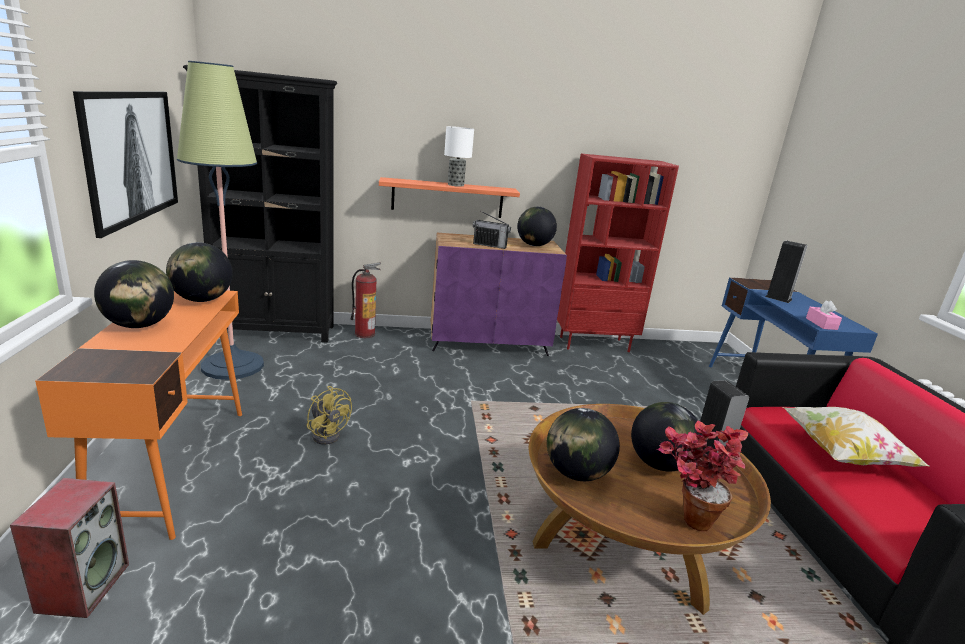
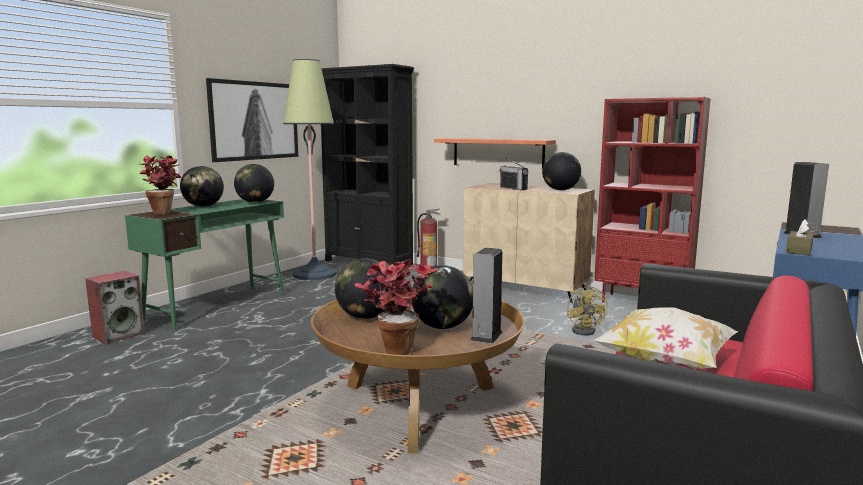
camera: 40 degrees right, 10 degrees down
(111, 359) = (165, 213): none -> potted plant
(174, 465) = (218, 306): orange desk -> green desk
(328, 434) = (316, 310): yellow fan -> yellow fan (585, 330)
(455, 185) = (497, 139): table lamp -> none
(489, 343) = (526, 288): purple cabinet -> beige cabinet
(821, 324) = (799, 251): pink tissue box -> brown tissue box

